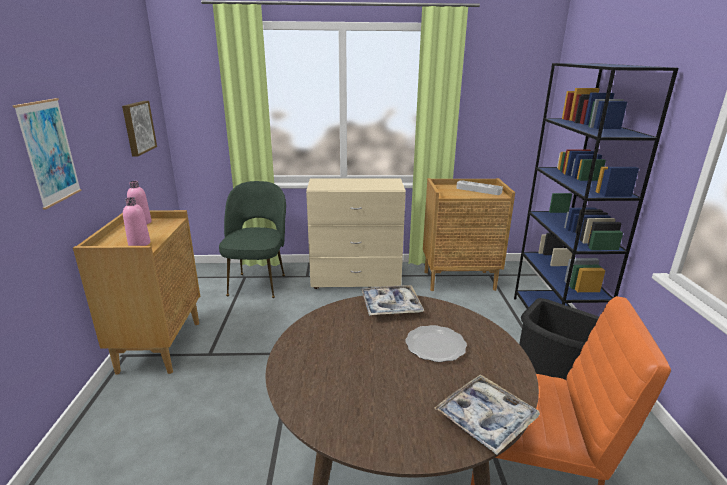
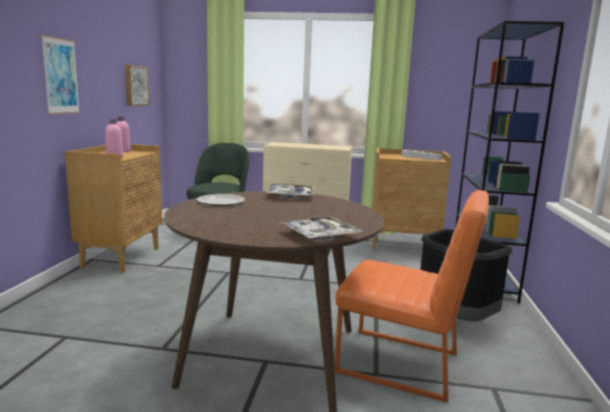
camera: 10 degrees right, 10 degrees down
(436, 346) = (311, 211): plate -> plate (221, 202)

